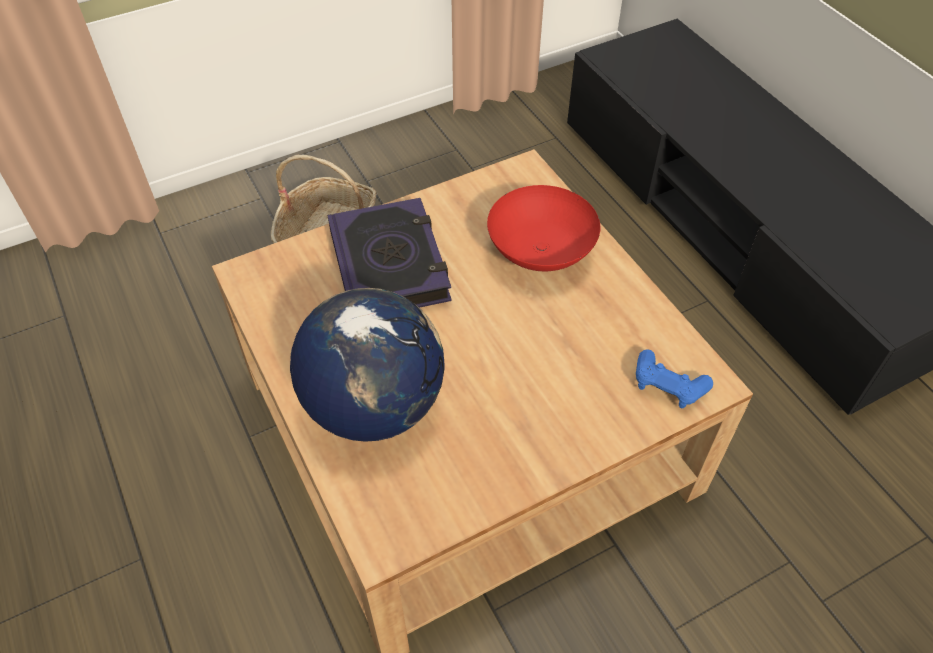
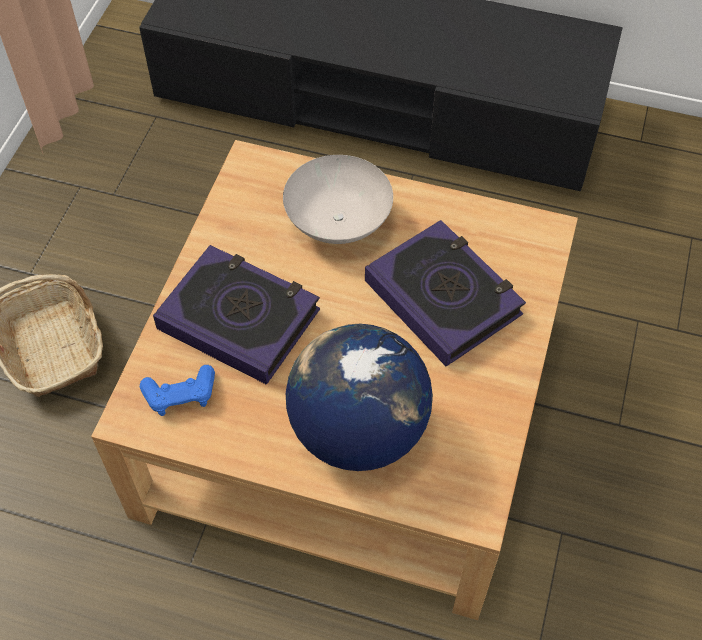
camera: 45 degrees left, 5 degrees up
(542, 253) = (339, 221): red bowl -> white bowl
(555, 365) = (443, 297): none -> book
(668, 385) = (525, 253): blue game controller -> blue game controller (180, 395)

